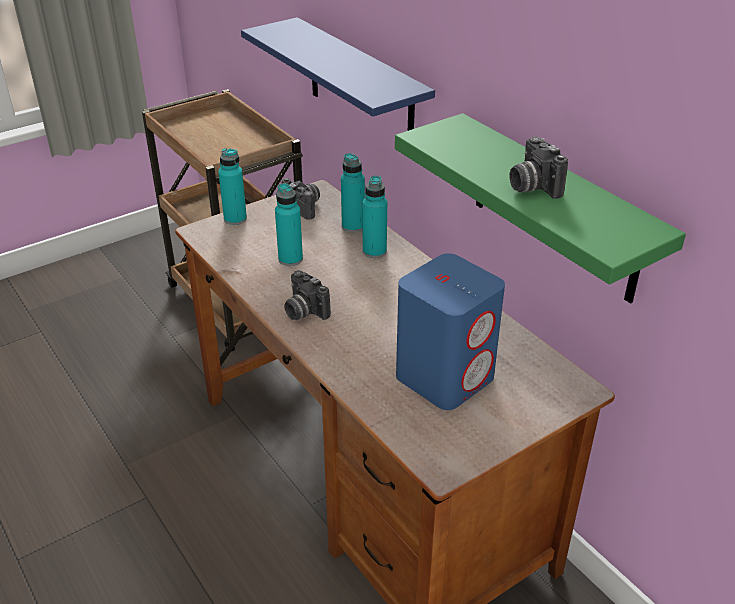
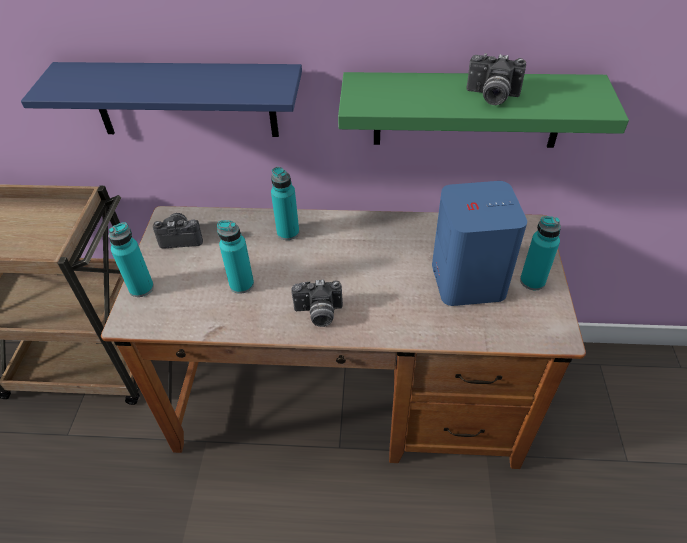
camera: 50 degrees left, 10 degrees up
(353, 226) = (242, 225): turquoise bottle -> turquoise bottle (532, 281)

